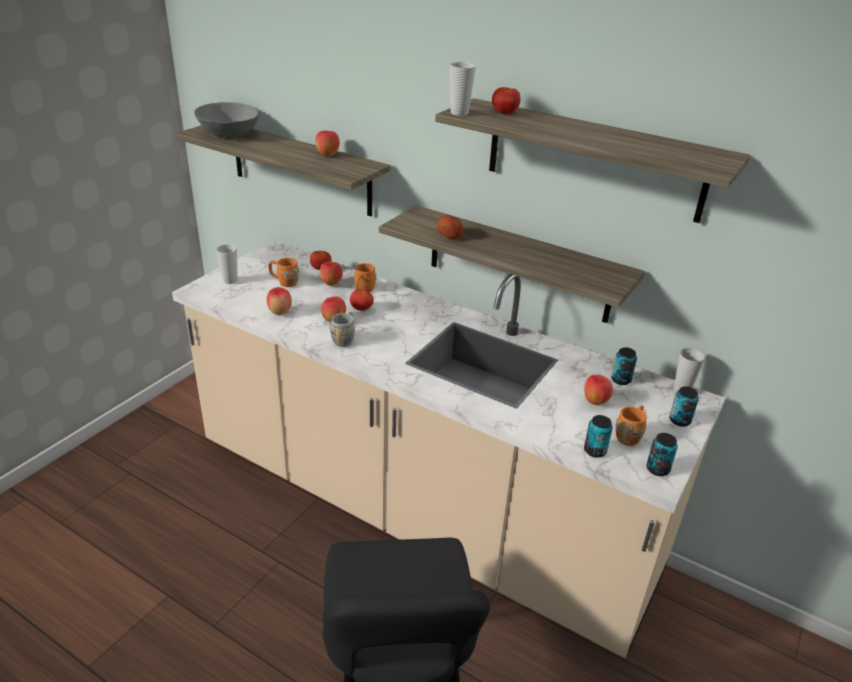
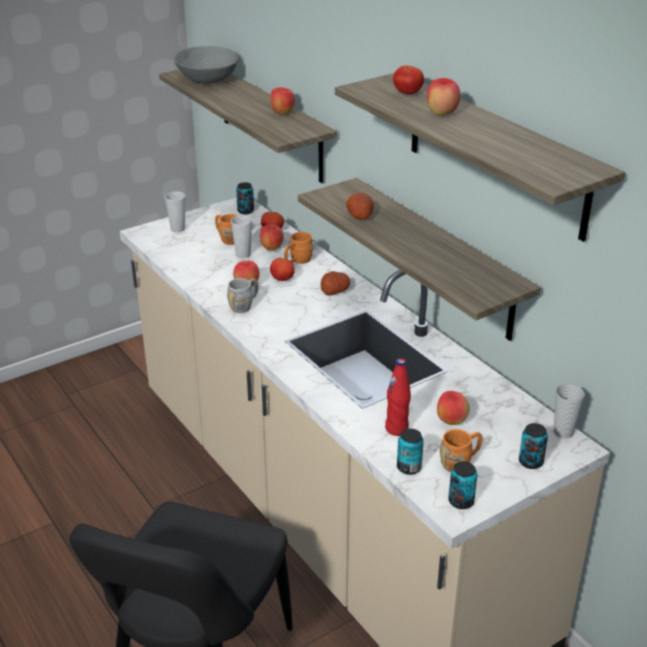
camera: 25 degrees right, 0 degrees up
(280, 313) = (202, 268): apple -> apple (441, 114)
(415, 311) = (335, 291): none -> potato
(459, 113) = (359, 88): cup -> cup (243, 254)
(558, 419) = (396, 429): none -> red bottle
(621, 380) = (500, 406): can -> can (245, 211)

